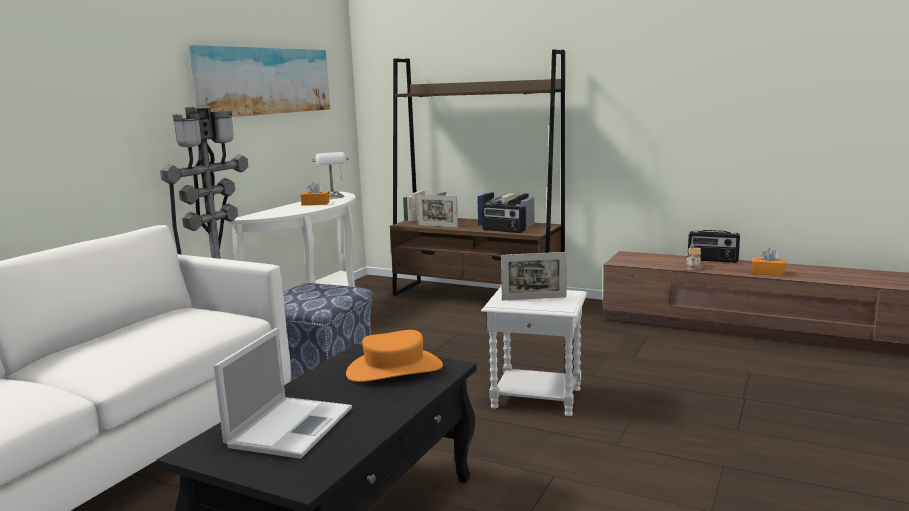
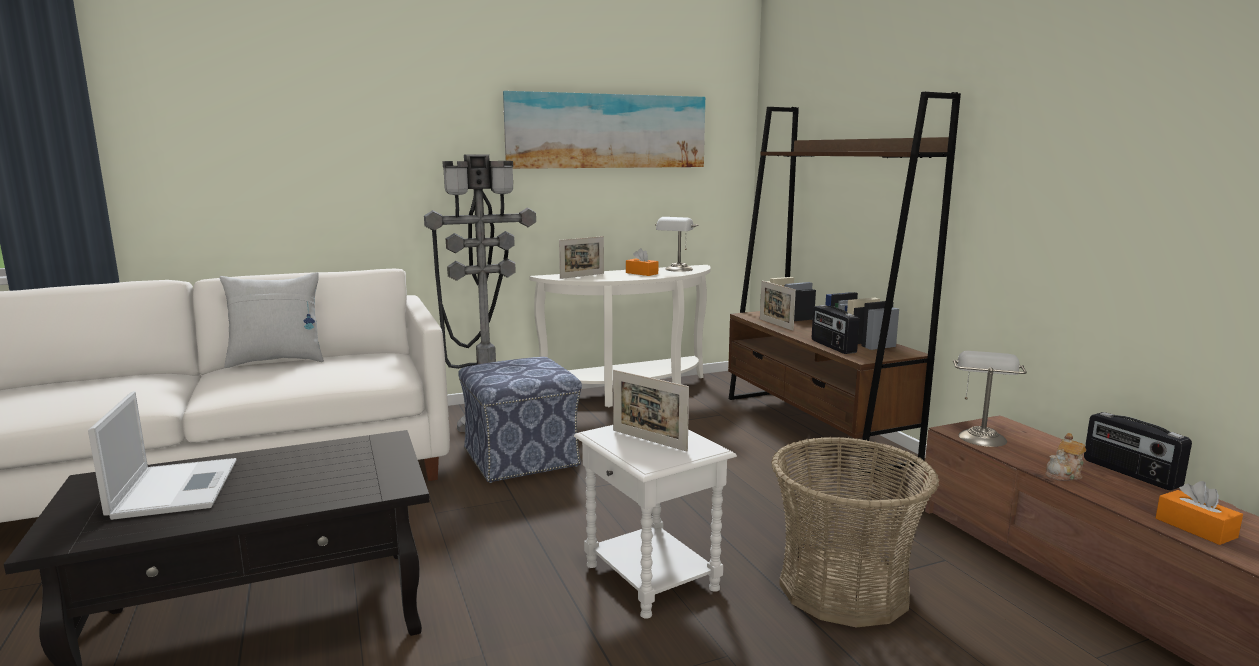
camera: 40 degrees right, 0 degrees up
(94, 339) = (277, 362): none -> grey pillow
(274, 212) = (582, 276): none -> picture frame
(291, 426) = (175, 488): laptop -> laptop turned 75 degrees counterclockwise
(394, 369) = (359, 469): orange hat -> none
(630, 261) = (980, 434): none -> white table lamp
(630, 364) = (844, 588): none -> basket

